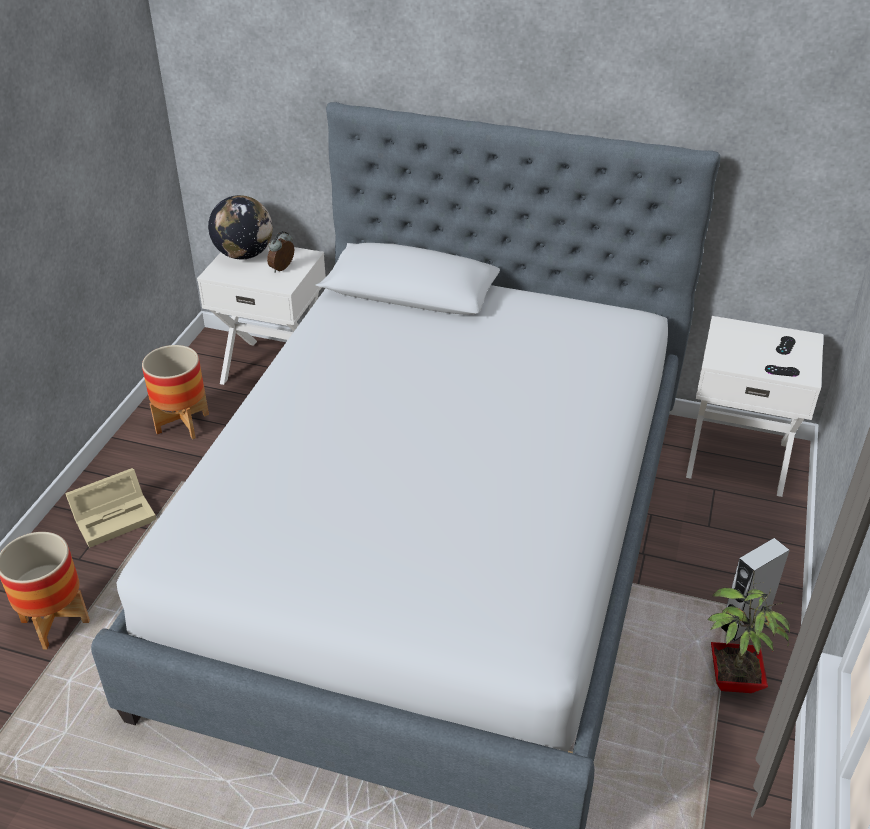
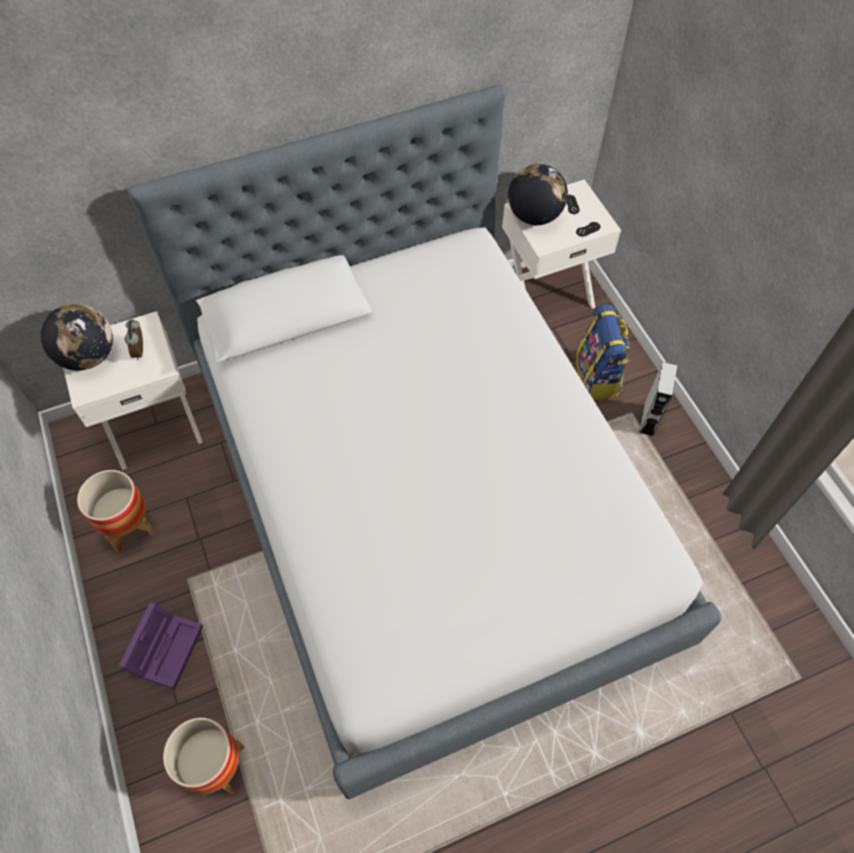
camera: 40 degrees left, 20 degrees up
(116, 516) = (166, 647): beige storage box -> purple storage box
(721, 555) = (597, 377): none -> backpack
(731, 680) = (672, 465): potted plant -> none
(733, 336) = (534, 216): none -> globe

